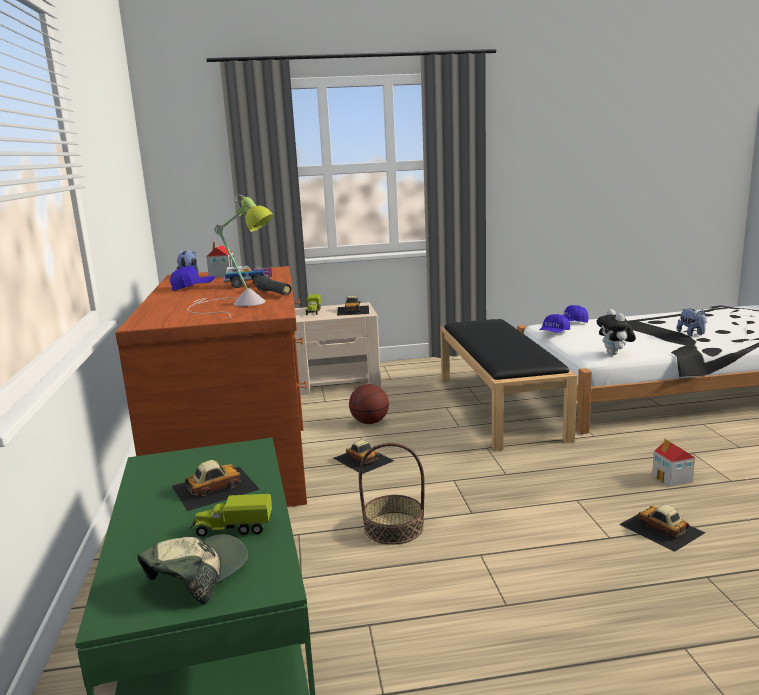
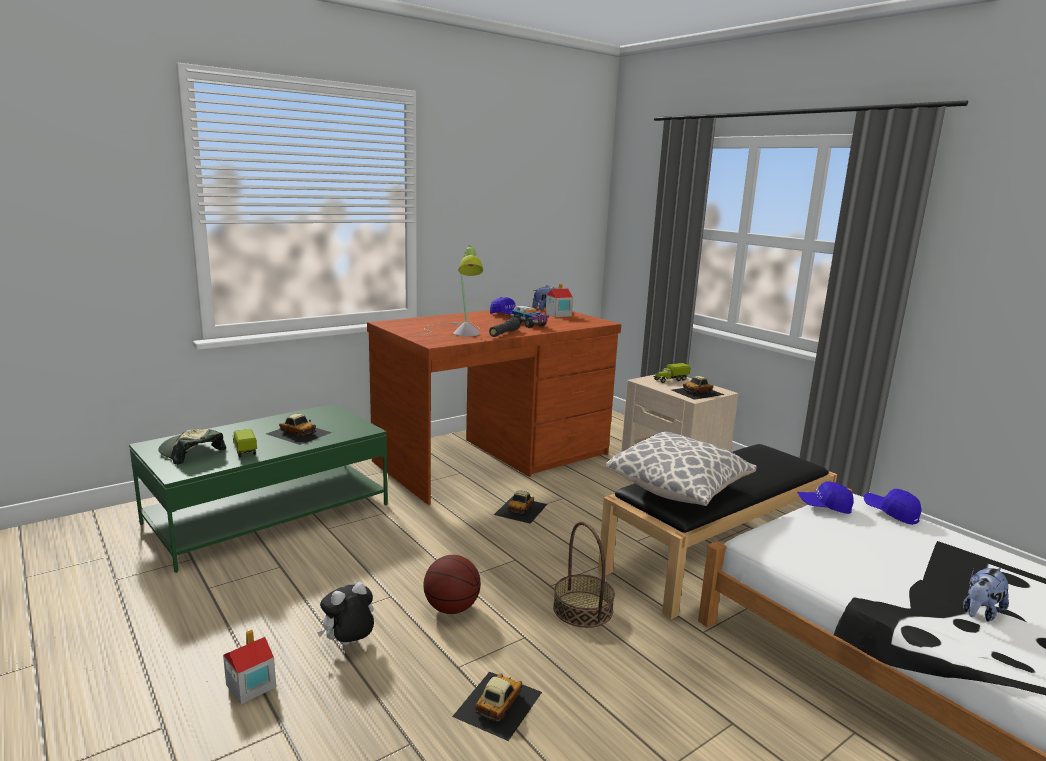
camera: 60 degrees right, 0 degrees up
(197, 574) = (191, 453): cap -> cap turned 150 degrees counterclockwise
(370, 422) = (598, 495): basketball -> basketball (451, 608)
(393, 527) = (413, 548): basket -> basket (583, 609)
(513, 355) = (679, 489): none -> pillow
(614, 354) = (787, 554): plush toy -> plush toy (349, 644)
(672, 478) = (633, 707): toy house -> toy house (250, 686)

